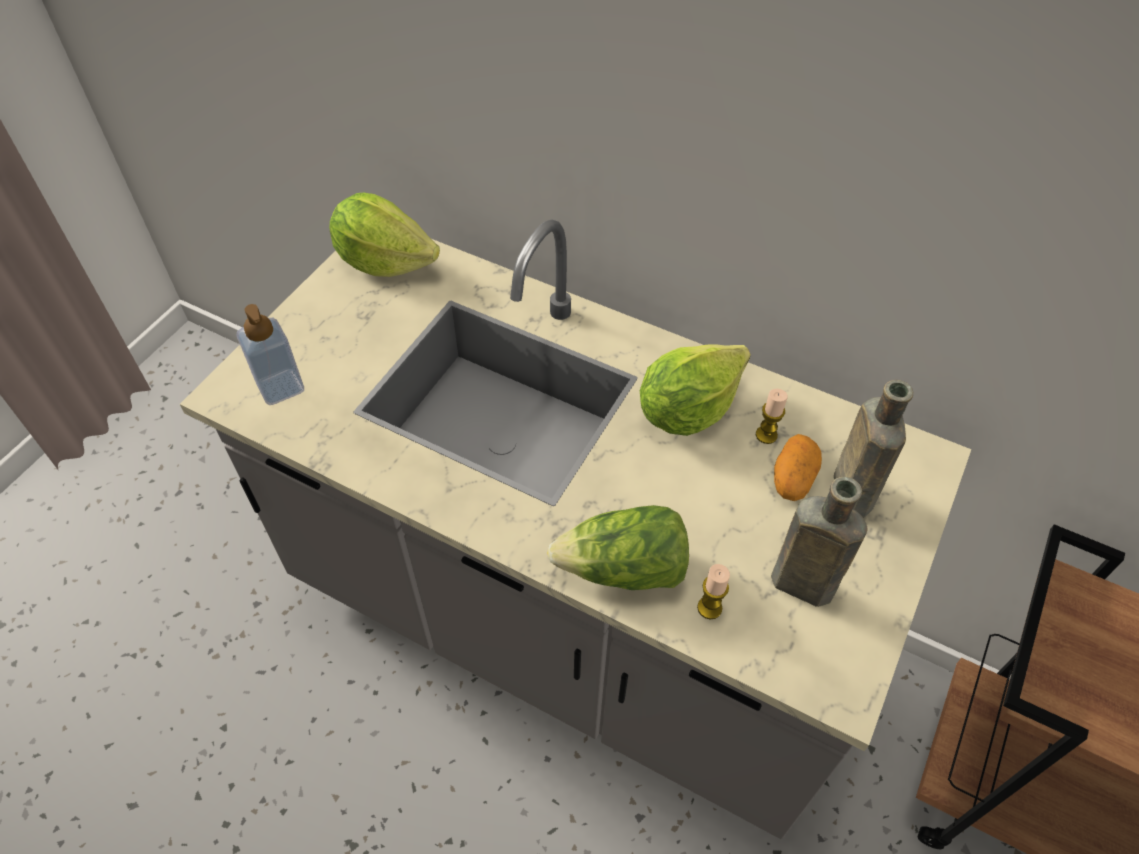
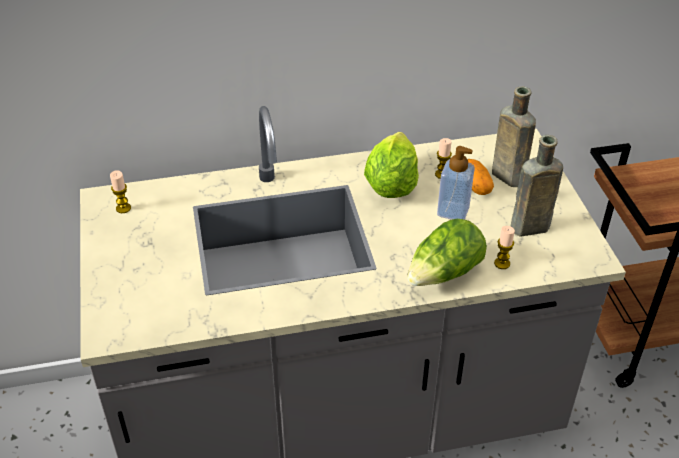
camera: 40 degrees left, 10 degrees down
(280, 387) = (141, 310): soap dispenser -> soap dispenser (453, 211)
(384, 261) = (123, 208): lettuce -> candle

